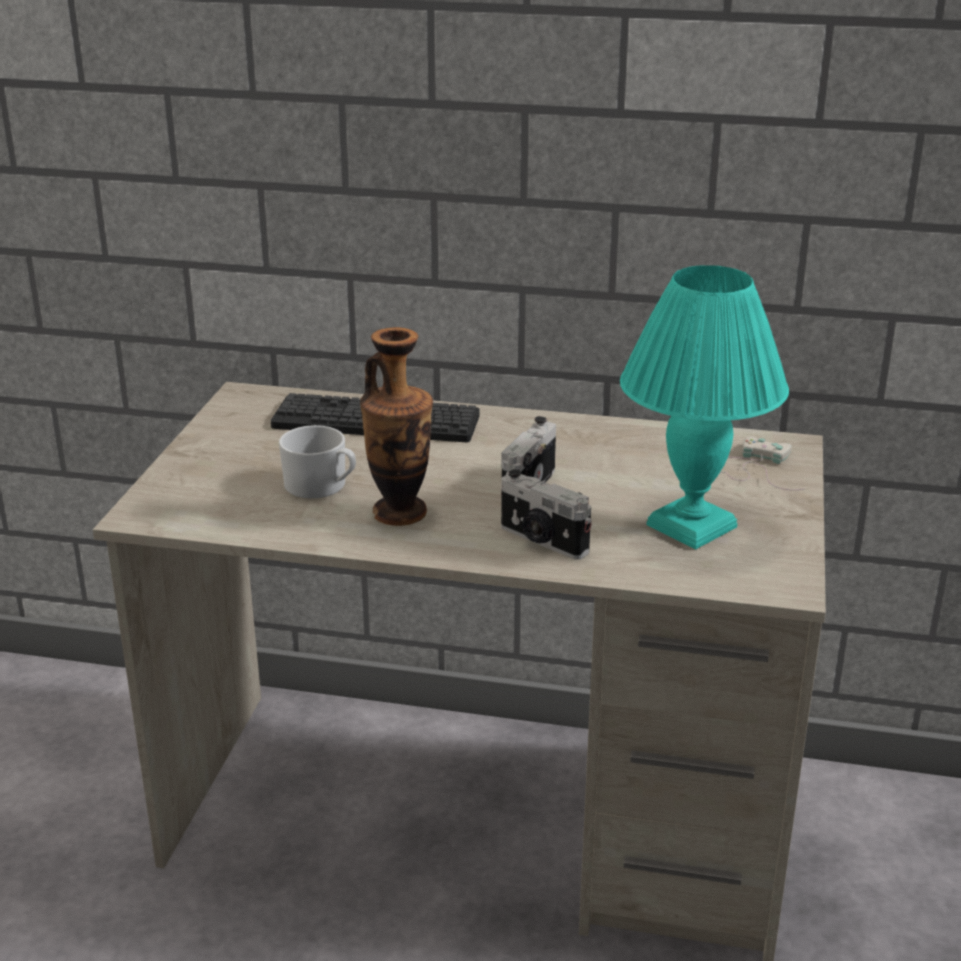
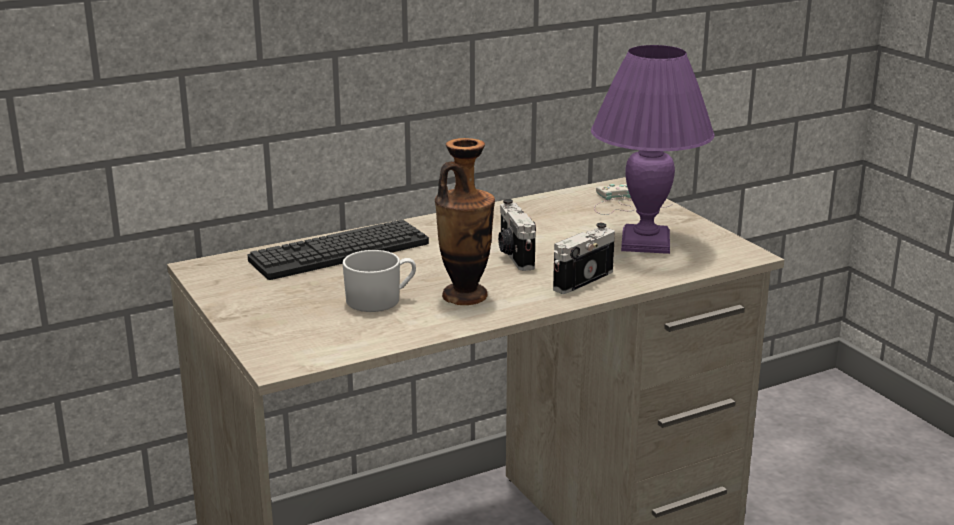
camera: 40 degrees left, 5 degrees down
(542, 541) = (580, 279): camera -> camera turned 135 degrees clockwise
(691, 527) = (646, 243): turquoise table lamp -> purple table lamp

